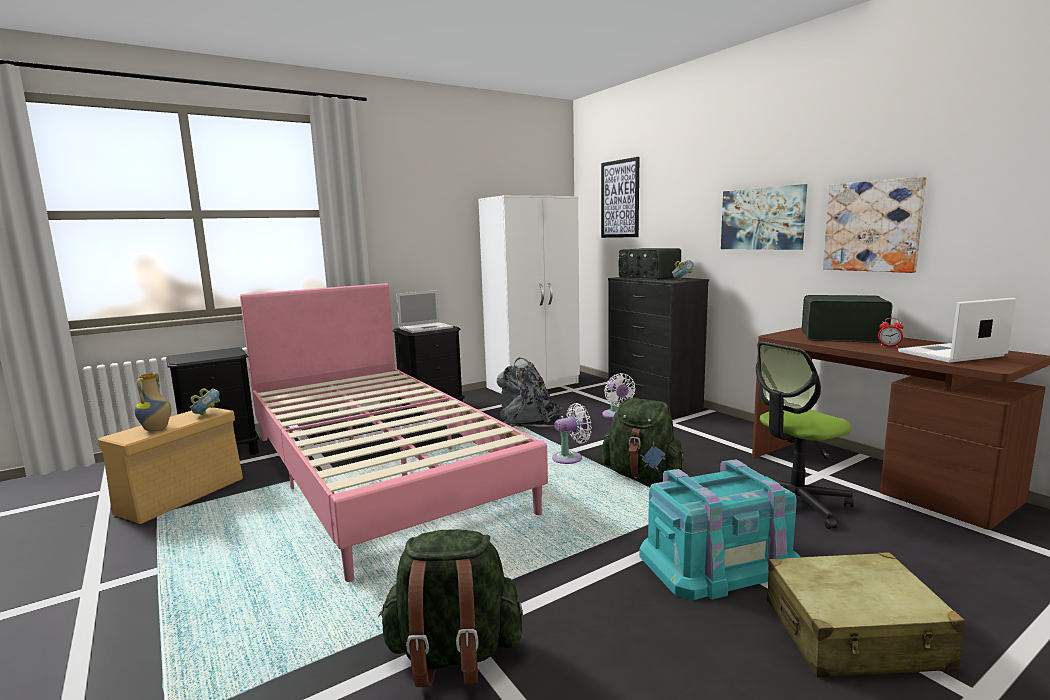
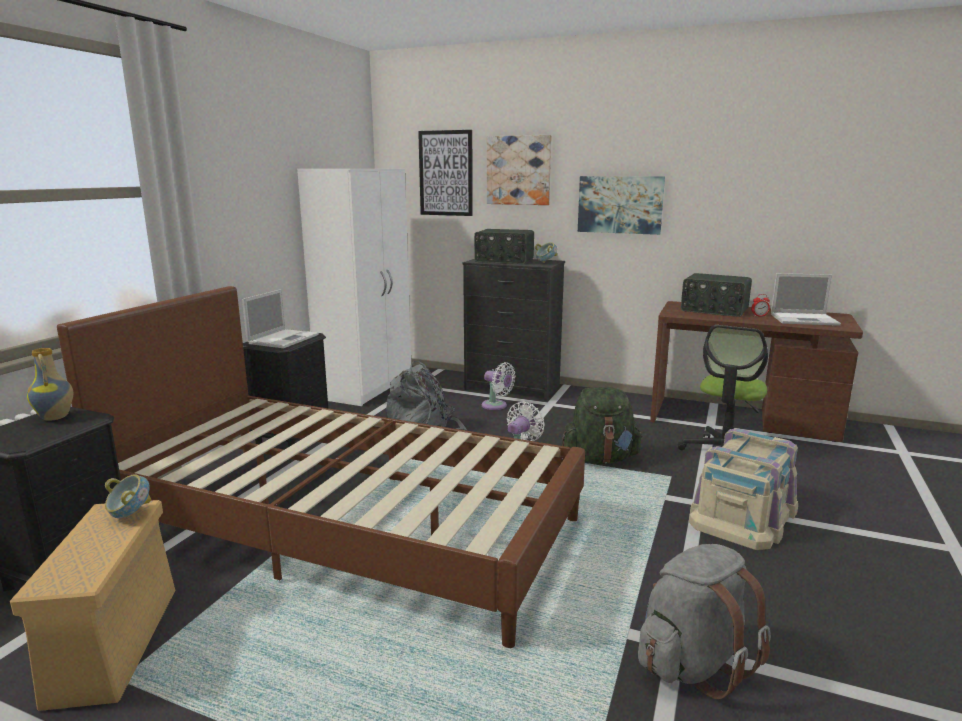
camera: 35 degrees left, 5 degrees up
(157, 429) = (96, 557): vase -> vase (56, 417)
(378, 469) = (344, 525): pink bed -> brown bed
(453, 654) = (693, 663): green backpack -> grey backpack
(718, 561) = (744, 514): turquoise storage box -> beige storage box
(842, 337) = (714, 310): radio -> radio turned 135 degrees counterclockwise
(854, 635) = (869, 536): beige suitcase -> none
(872, 226) = (722, 216): picture -> picture (519, 170)
(950, 354) = (805, 319): laptop -> laptop turned 120 degrees counterclockwise

